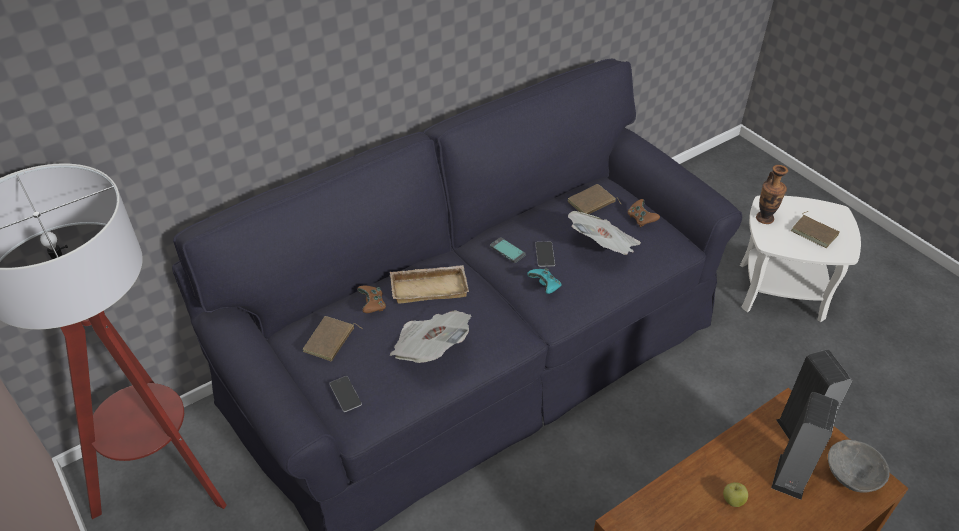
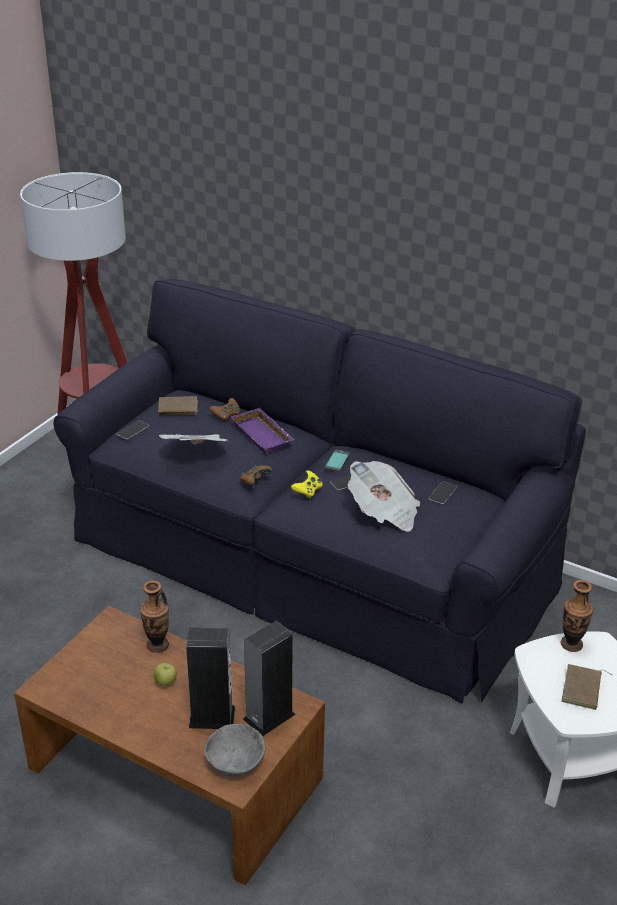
camera: 65 degrees right, 10 degrees down
(430, 287) = (264, 435): beige tray -> purple tray
(545, 286) = (307, 491): turquoise game controller -> yellow game controller
(592, 203) = (442, 493): brown book -> phone
(641, 219) = (444, 527): brown game controller -> brown game controller (255, 481)
(675, 492) = (157, 645): none -> vase

